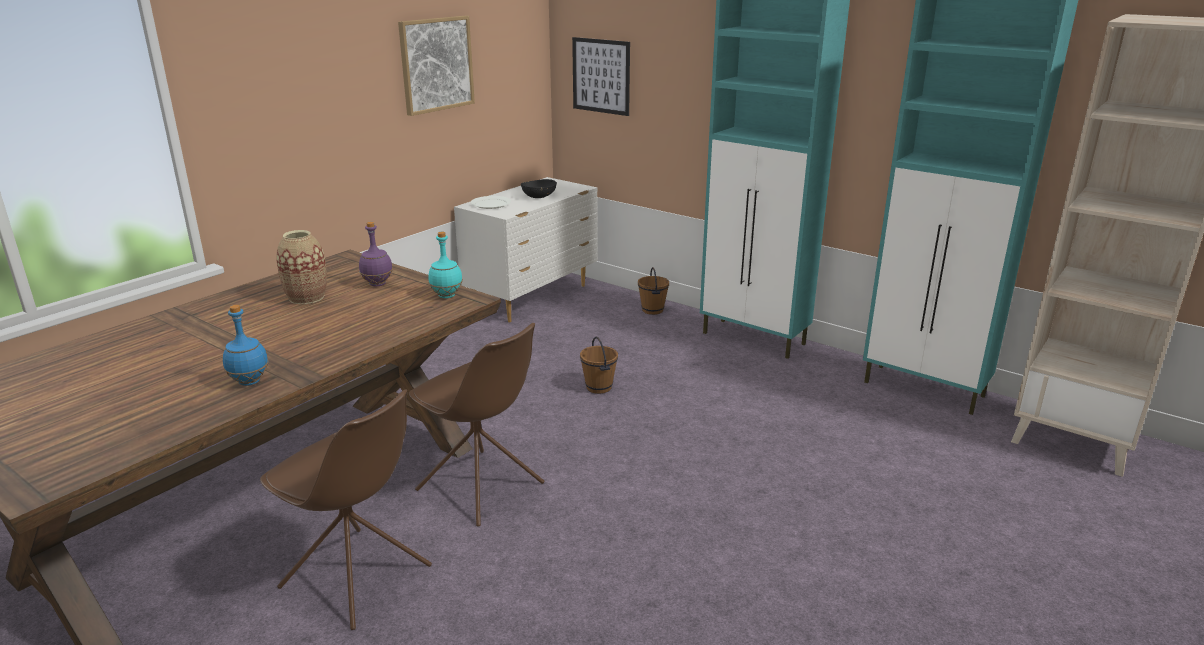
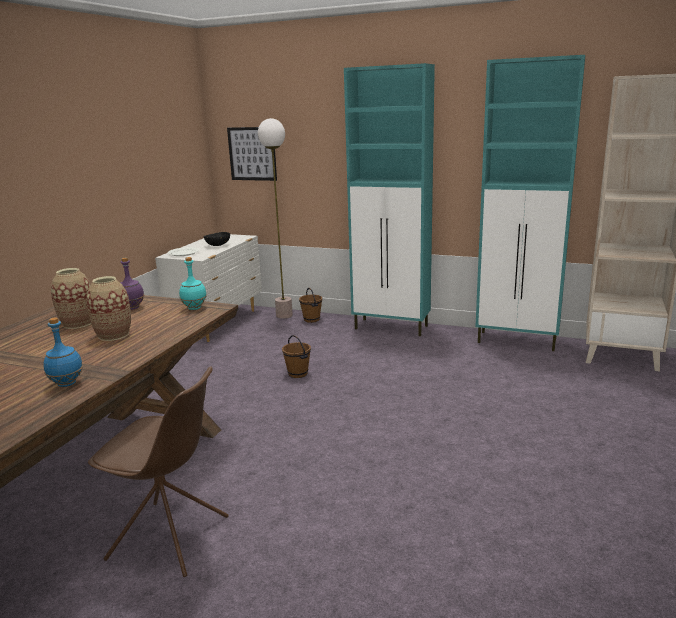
camera: 15 degrees left, 5 degrees down
(335, 321) = (113, 335): none -> vase
(436, 64) = (134, 148): picture -> none
(481, 488) = (242, 455): brown chair -> none
(620, 298) = (284, 315): none -> floor lamp

